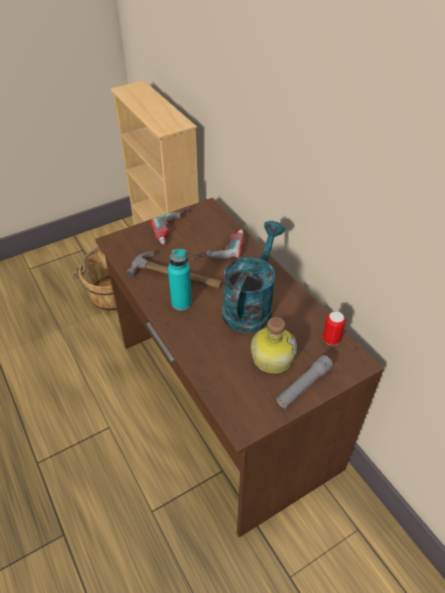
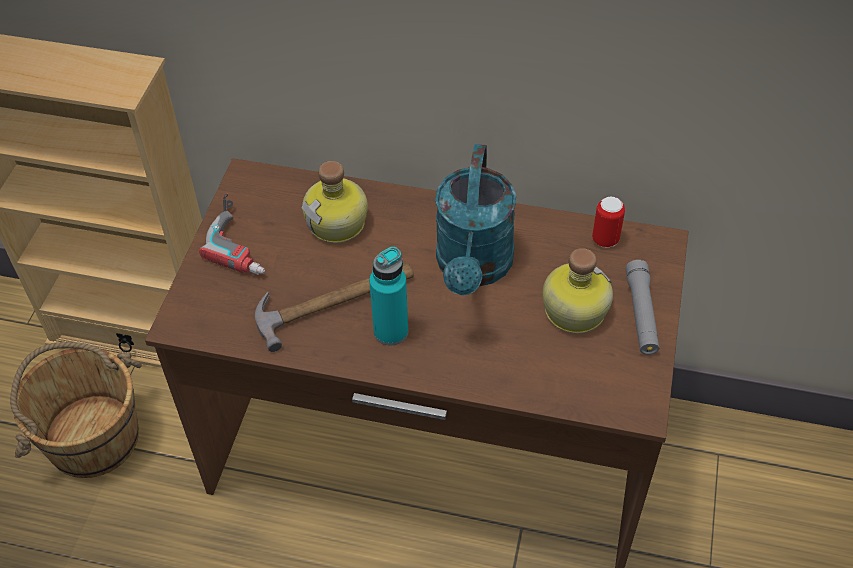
camera: 45 degrees left, 5 degrees up
(219, 247) = (339, 223): power drill -> bottle
(250, 305) = (473, 268): turquoise watering can -> turquoise watering can turned 150 degrees counterclockwise

